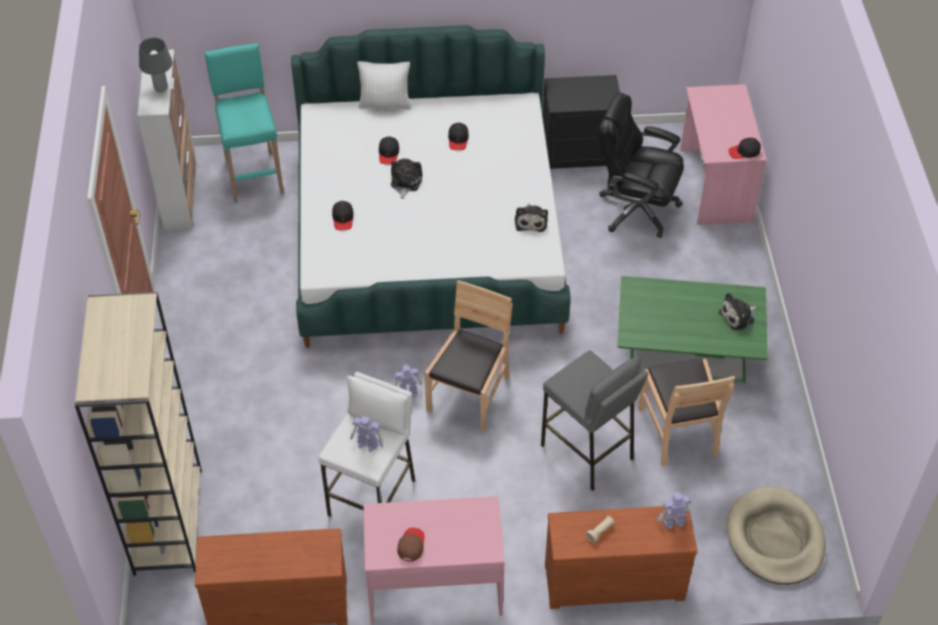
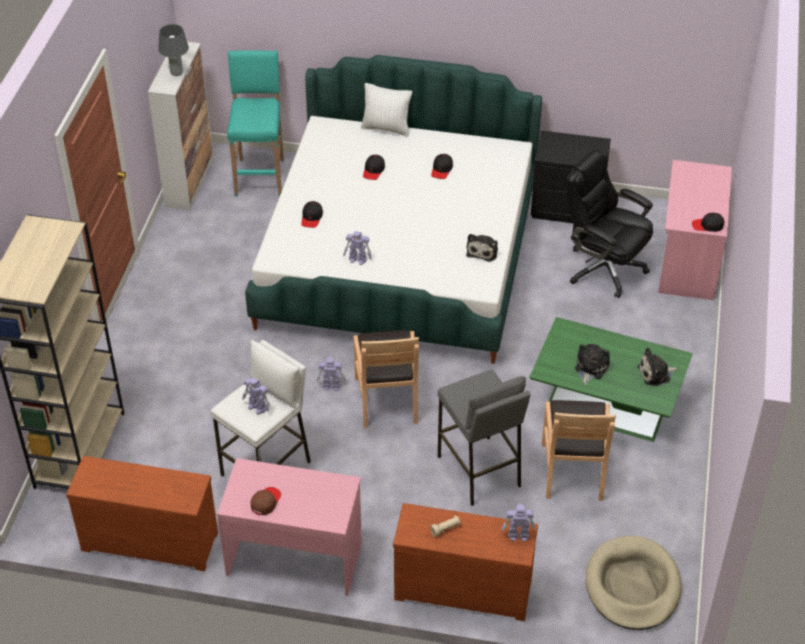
camera: 15 degrees right, 5 degrees down
(405, 182) = (379, 197): plush toy -> plush toy (590, 368)
(407, 256) = (358, 260): none -> toy robot
(469, 395) = (387, 399): brown chair -> brown chair turned 135 degrees clockwise

